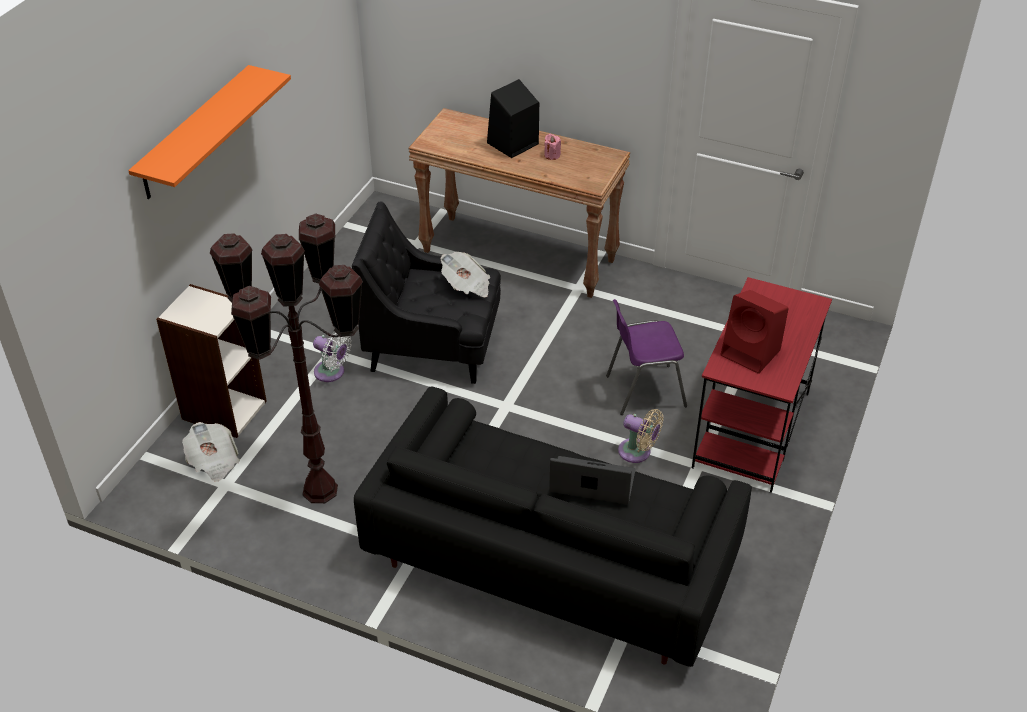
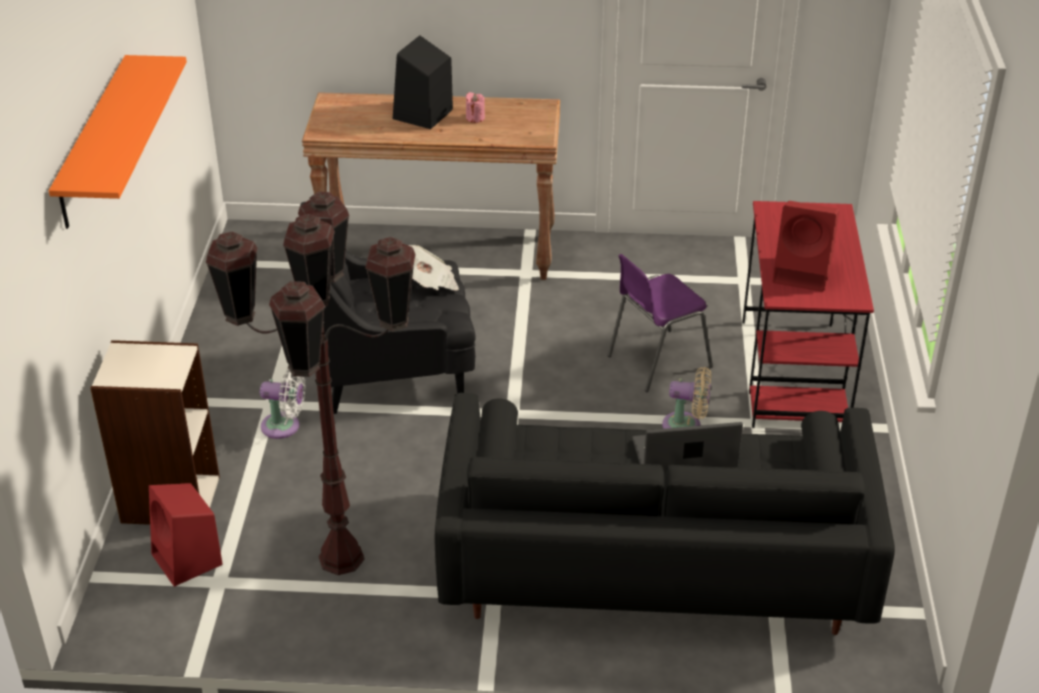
camera: 20 degrees left, 5 degrees down
(213, 461) = (188, 560): newspaper -> red speaker

